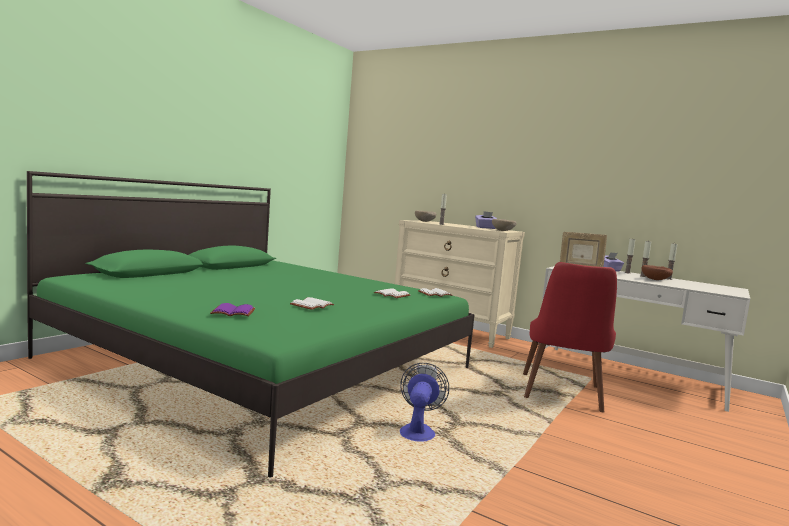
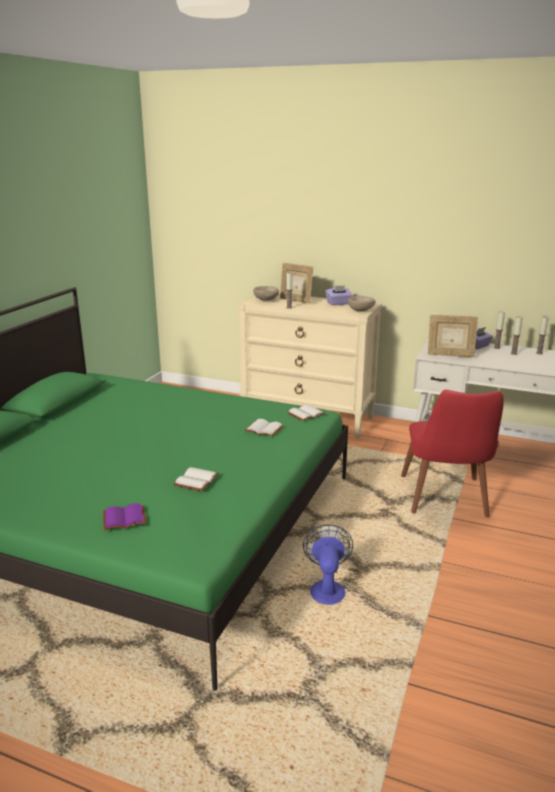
camera: 10 degrees left, 15 degrees up
(449, 224) = (295, 301): none -> picture frame
(656, 280) = (528, 360): brown bowl -> none

